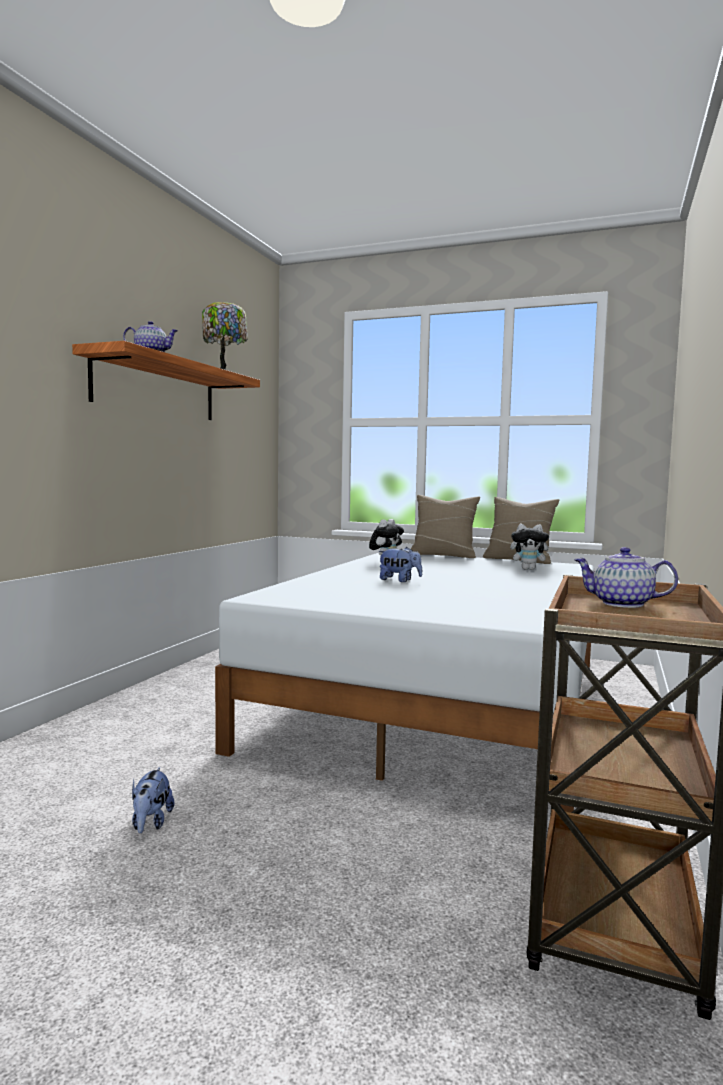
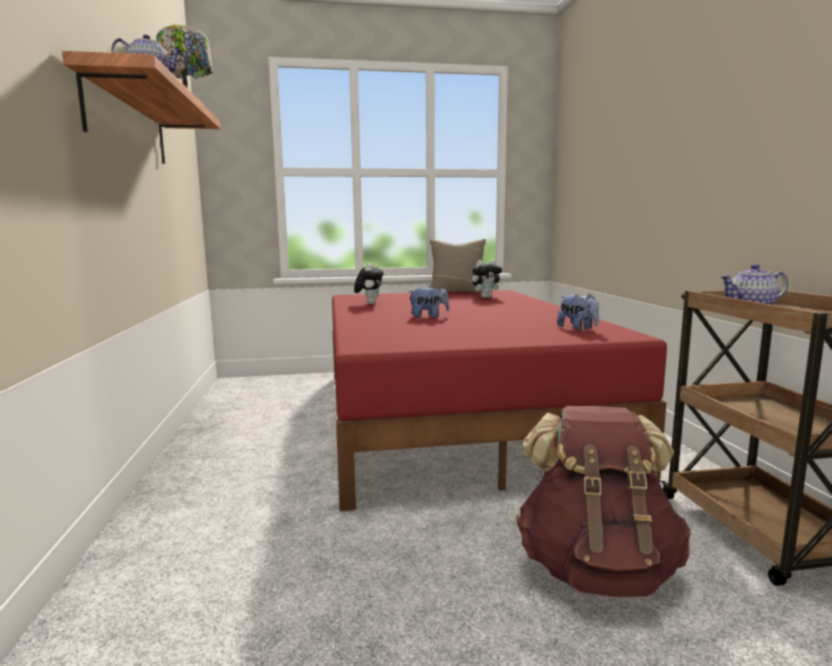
camera: 30 degrees left, 5 degrees up
(150, 823) = (377, 596): plush toy -> plush toy (578, 328)
(357, 874) = (596, 568): none -> brown backpack
(442, 701) = (454, 416): white bed -> red bed
(443, 555) = (393, 293): beige pillow -> none

